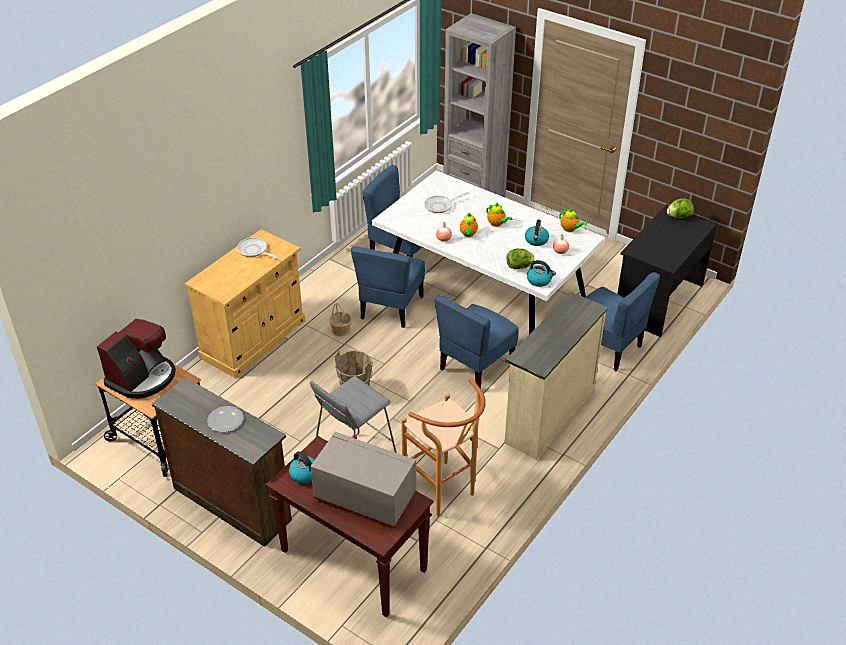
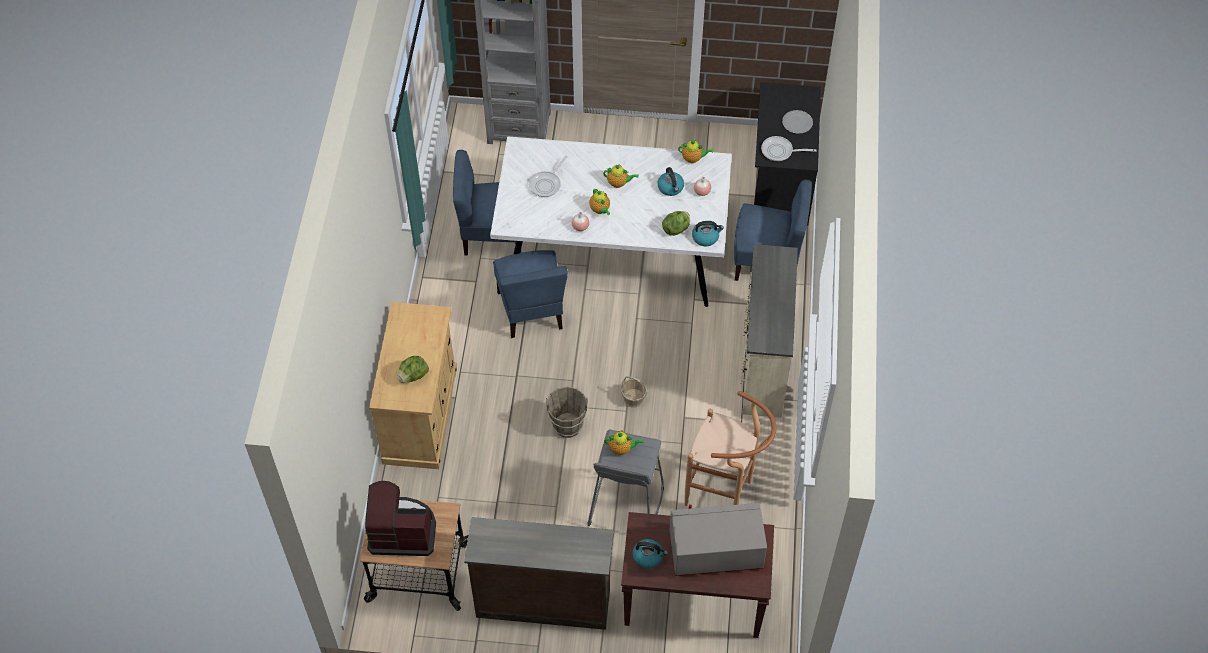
camera: 30 degrees left, 15 degrees up
(142, 378) = (402, 531): coffee machine -> coffee machine turned 90 degrees counterclockwise
(225, 420) = (547, 543): plate -> plate (797, 123)
(254, 251) = (408, 333): frying pan -> frying pan (780, 151)
(341, 330) = (501, 361): basket -> basket (633, 398)
(353, 392) = (622, 449): none -> teapot
(475, 366) = (661, 341): blue chair -> none
(678, 217) = (781, 94): lettuce -> lettuce (413, 376)

